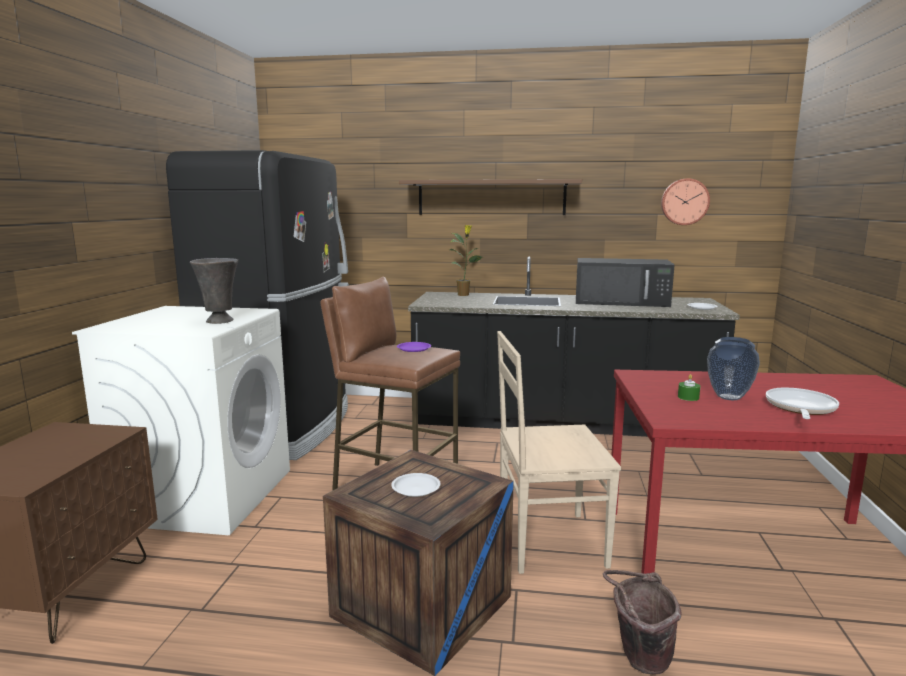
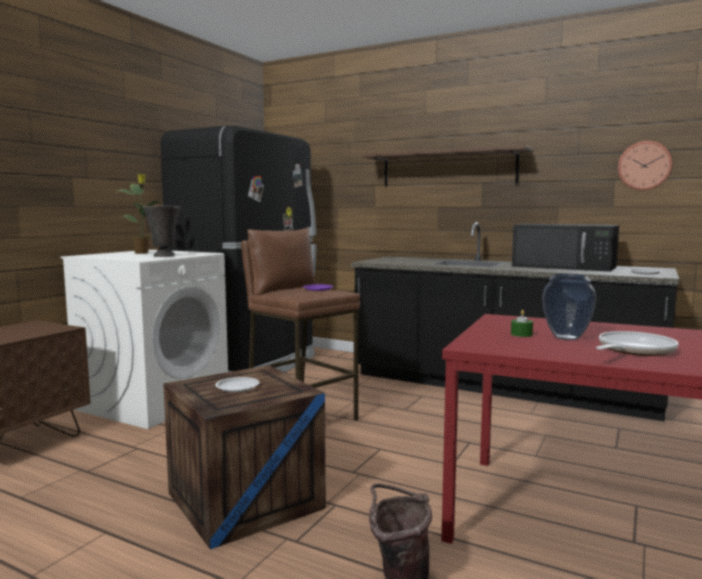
camera: 20 degrees right, 5 degrees down
(464, 295) = (416, 258): potted plant -> potted plant (142, 253)
(547, 542) = (398, 475): beige chair -> none

